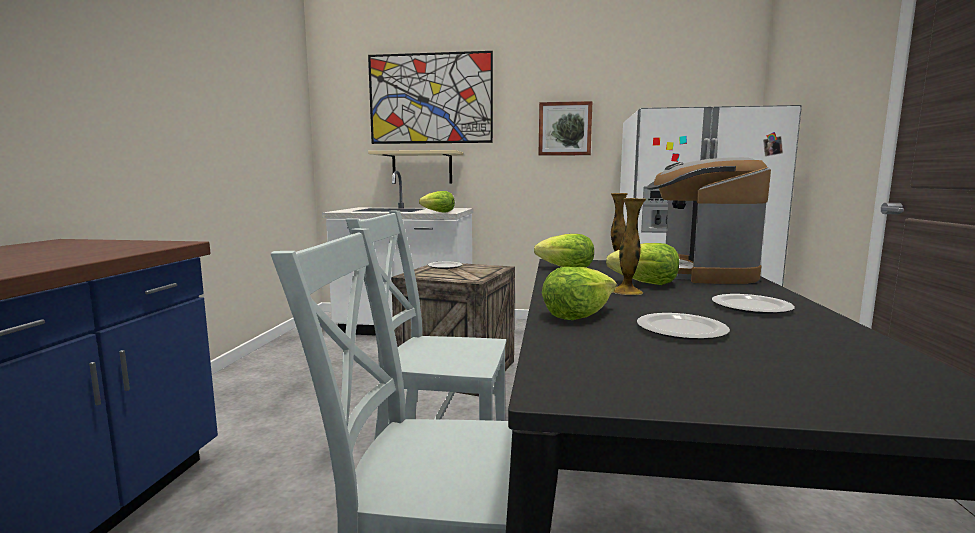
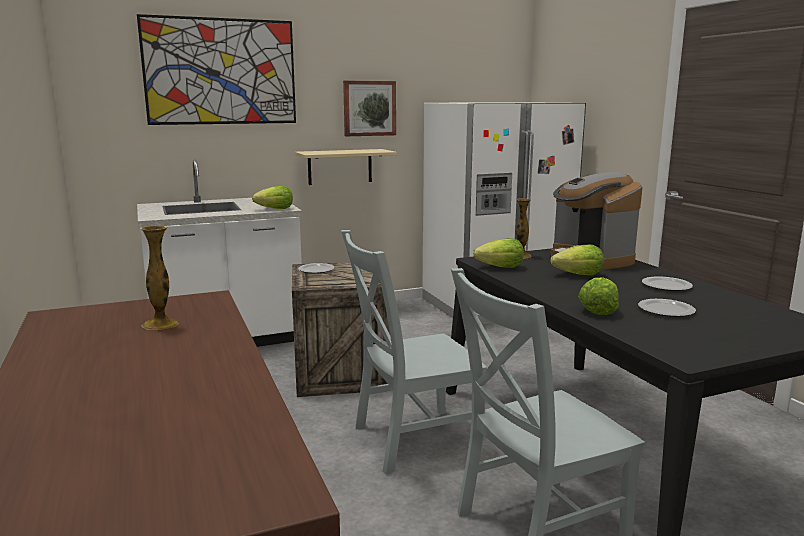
camera: 30 degrees left, 5 degrees up
(422, 168) = (215, 152): beige shelf -> beige shelf (340, 166)
(626, 292) = (583, 285): vase -> vase (160, 324)

